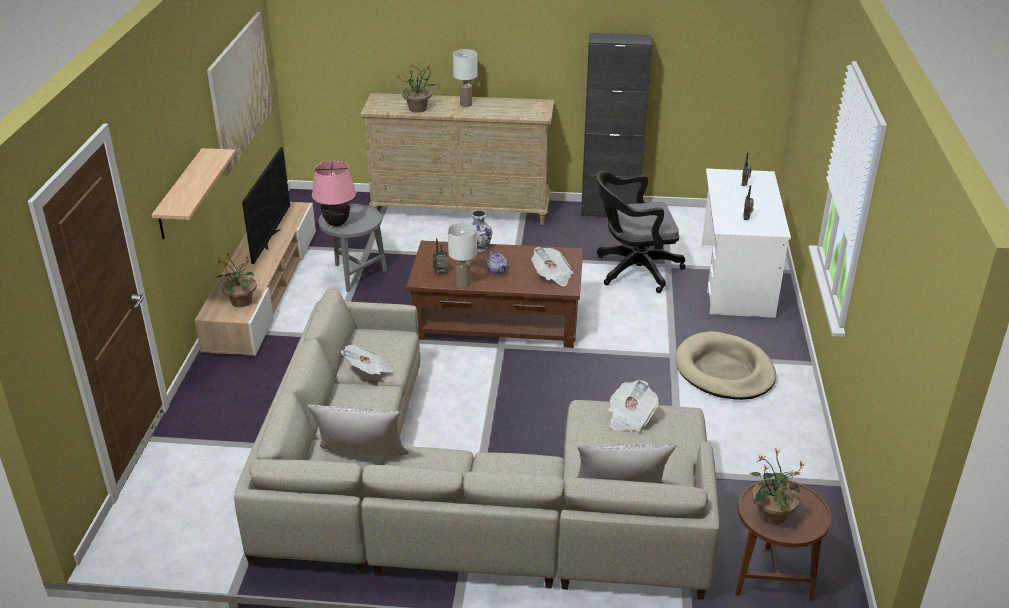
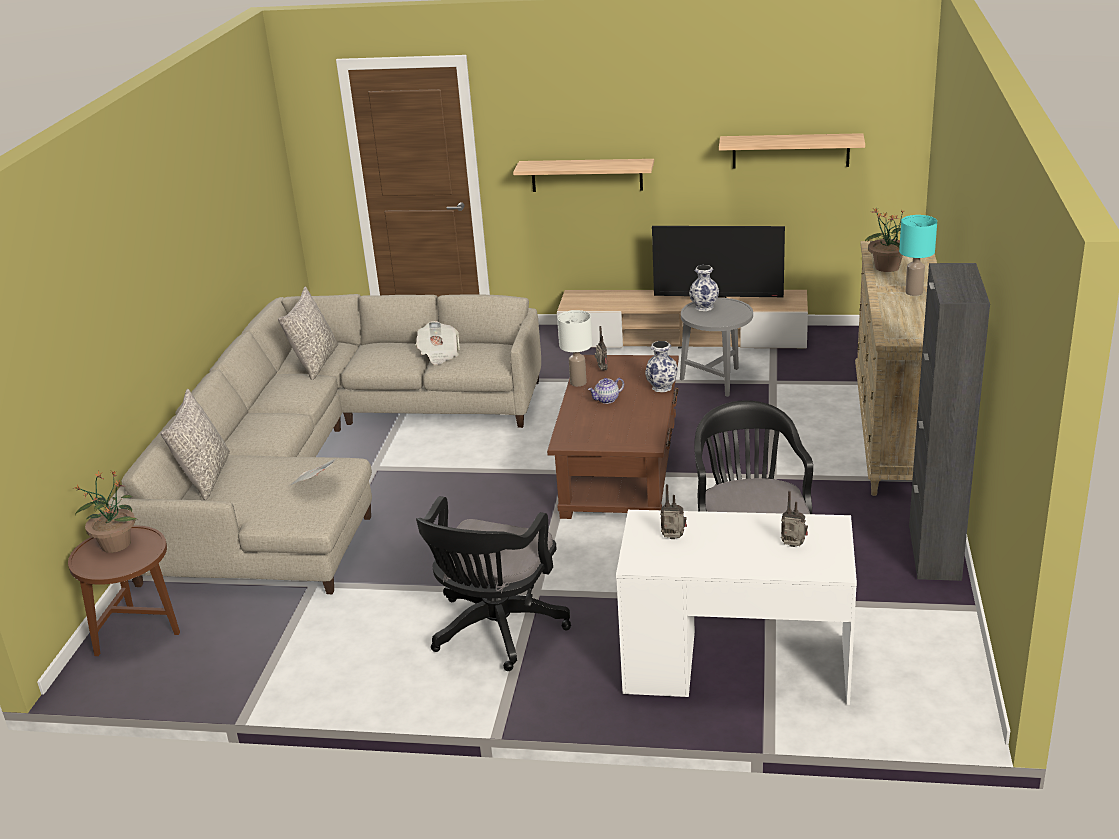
camera: 95 degrees right, 5 degrees down
(241, 91) = (790, 151): picture -> shelf
(241, 302) = (593, 303): potted plant -> none
(336, 223) = (704, 307): pink table lamp -> vase
(466, 104) = (914, 292): white table lamp -> turquoise table lamp
(552, 276) = (592, 432): newspaper -> none
(724, 371) = (495, 632): beige dog bed -> black office chair

